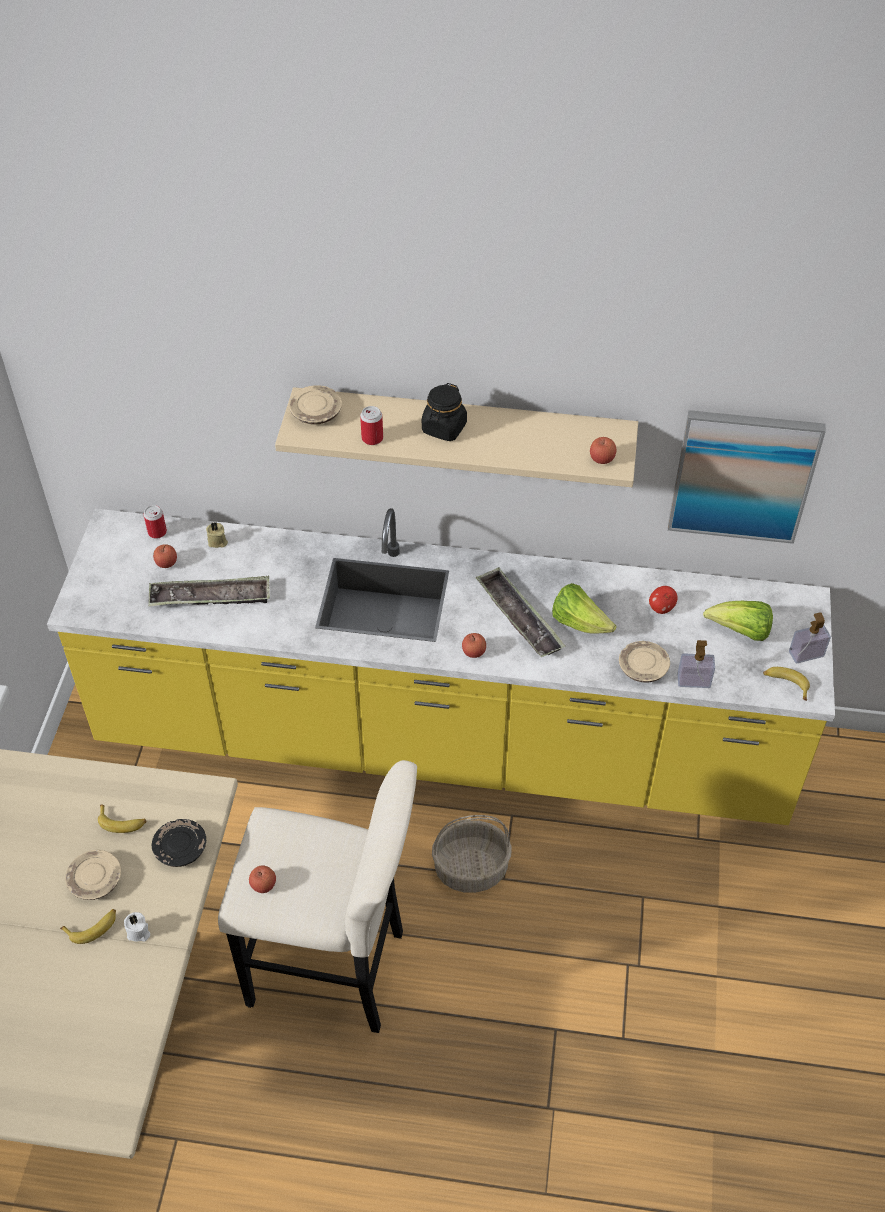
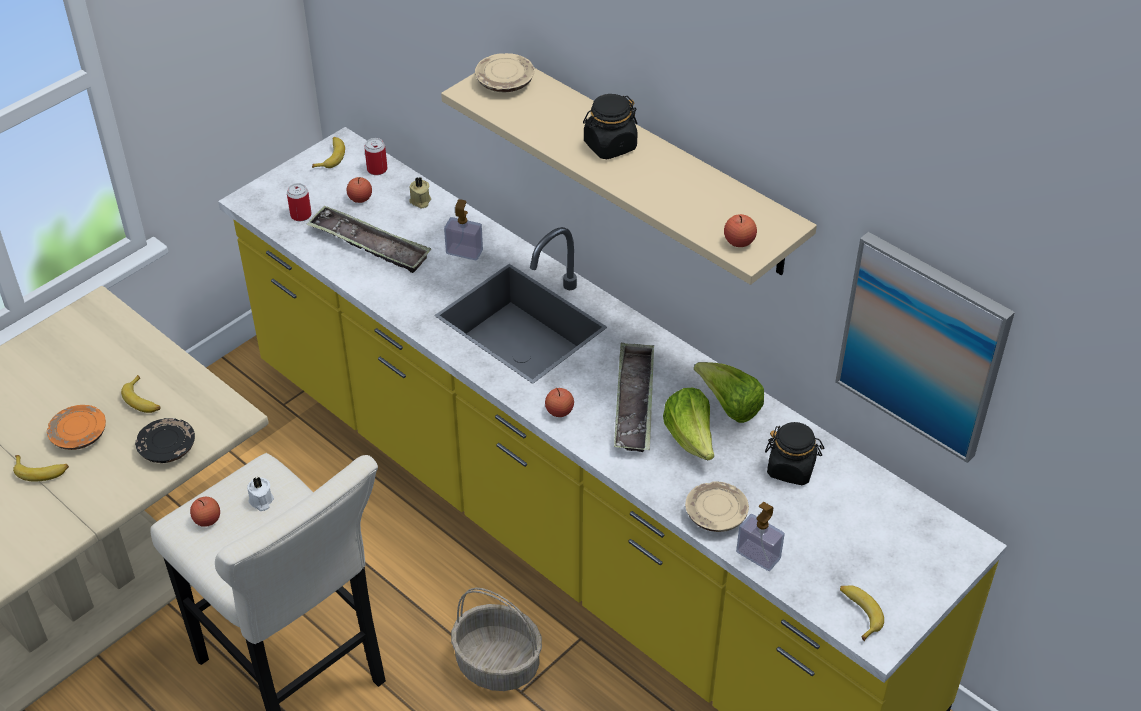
camera: 35 degrees right, 5 degrees down
(95, 880) = (79, 435): beige plate -> orange plate
(107, 539) = (331, 156): none -> banana
(138, 933) = (70, 496): white candle -> white candle (261, 501)
(372, 438) = (532, 125): can -> can (301, 215)
(661, 608) = (791, 468): apple -> black jar
(740, 631) = (857, 536): lettuce -> lettuce (729, 406)
(806, 654) = (912, 597): soap dispenser -> soap dispenser (464, 252)

